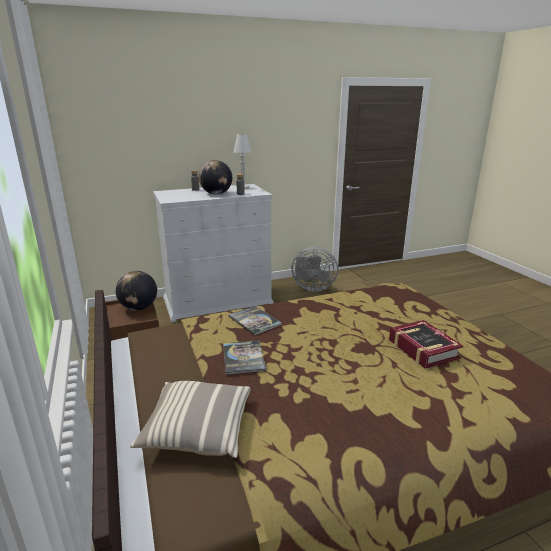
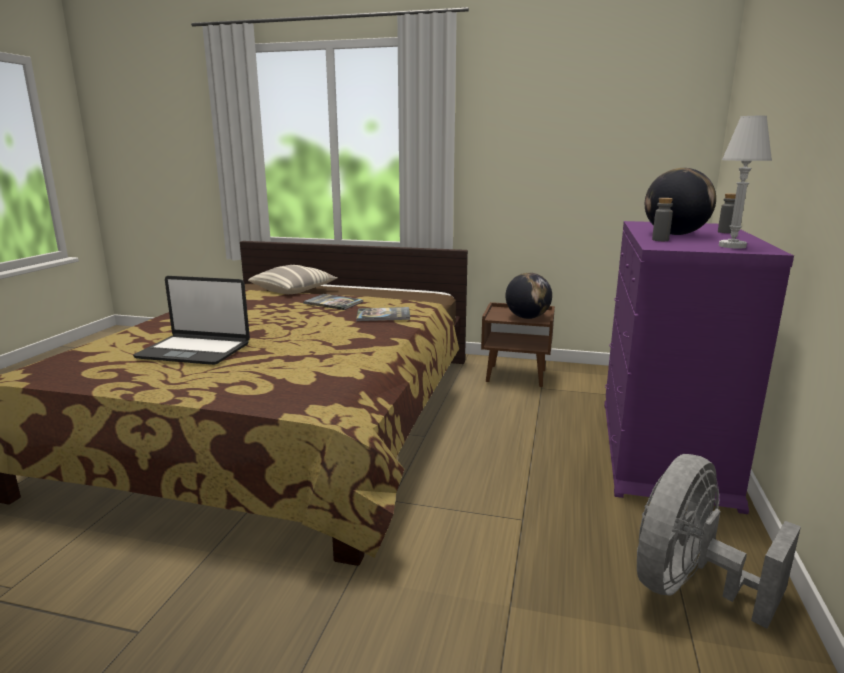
camera: 125 degrees right, 5 degrees down
(218, 301) = (663, 450): white dresser -> purple dresser
(422, 349) = (195, 351): book -> laptop

